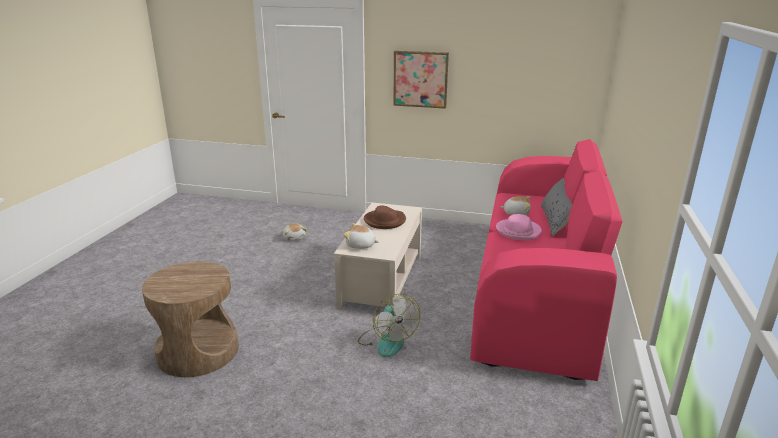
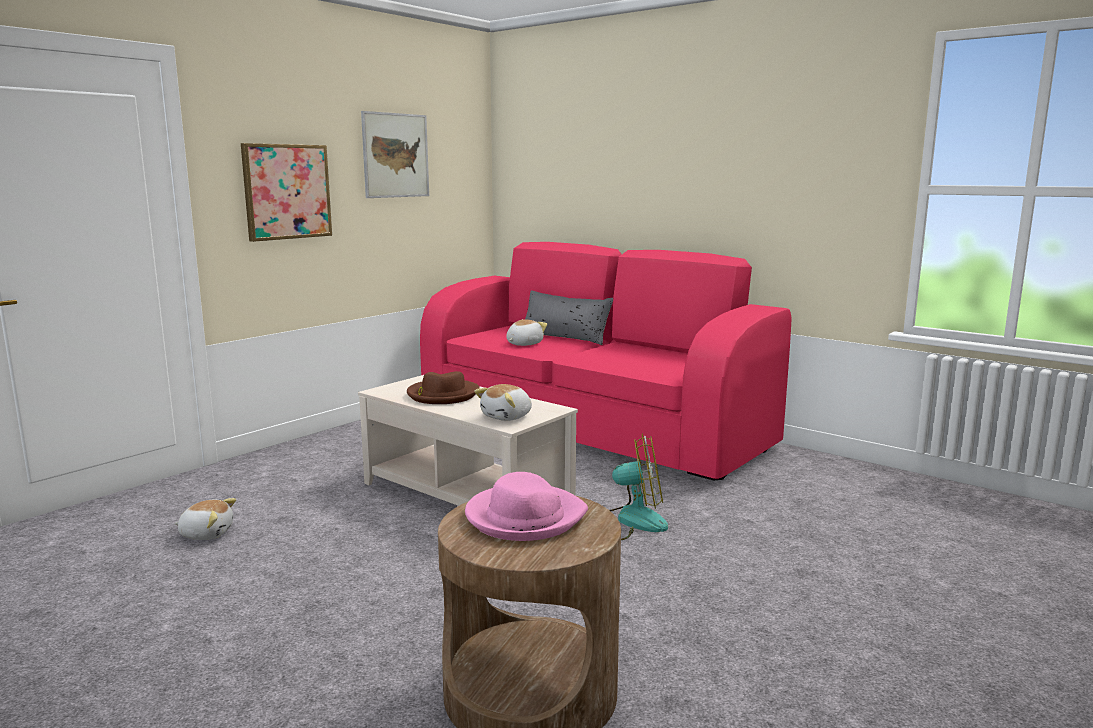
camera: 65 degrees left, 10 degrees down
(508, 60) = (396, 155): none -> picture
(518, 231) = (573, 351): pink hat -> pink hat (524, 517)

